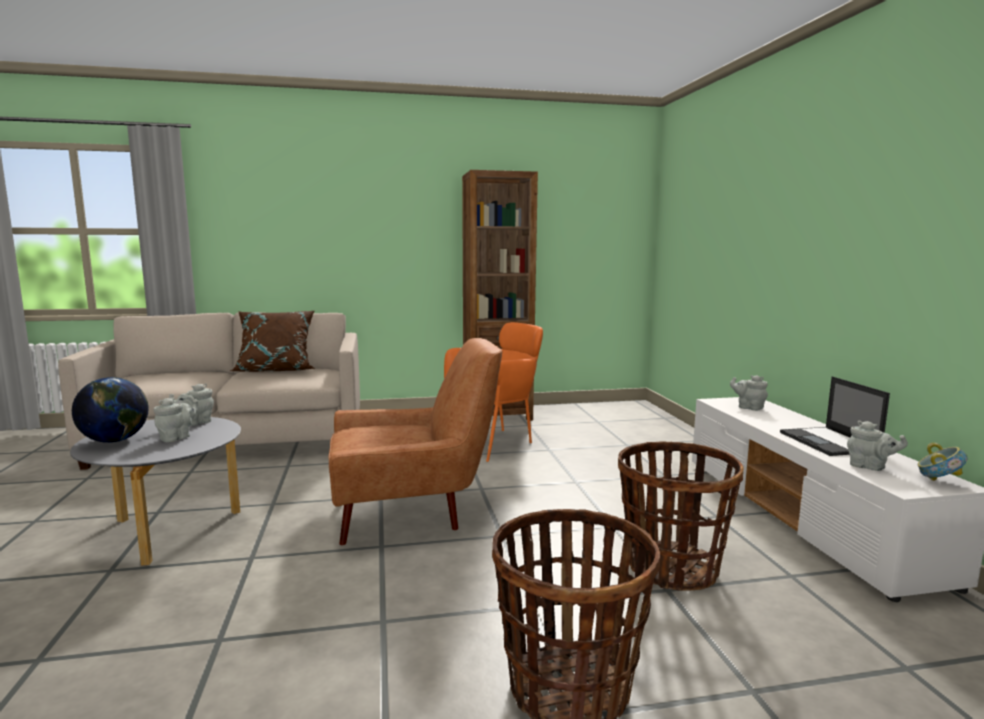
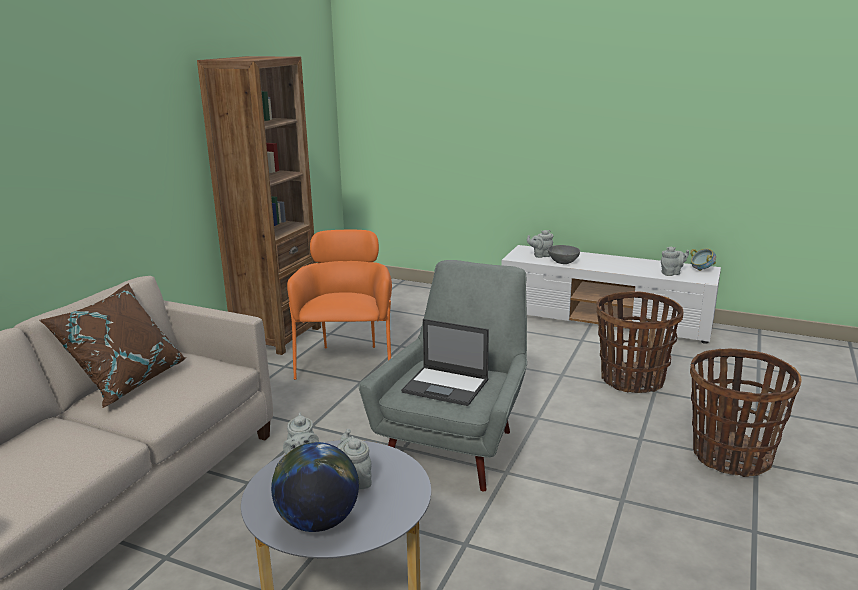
camera: 55 degrees left, 10 degrees up
(411, 512) = (457, 442): brown armchair -> grey armchair
(755, 417) = (563, 262): none -> grey bowl
(830, 442) = (626, 265): laptop -> laptop (446, 386)

